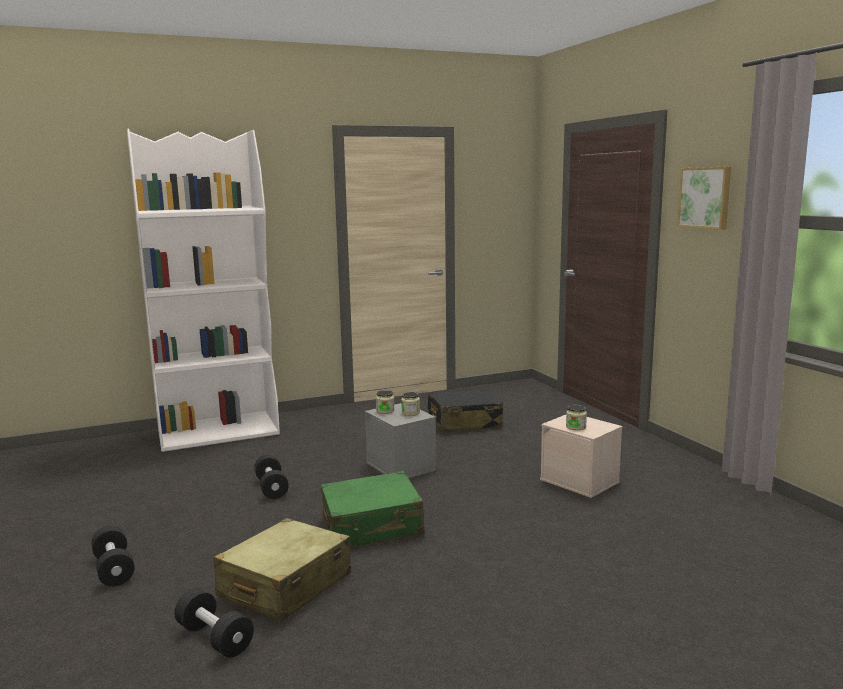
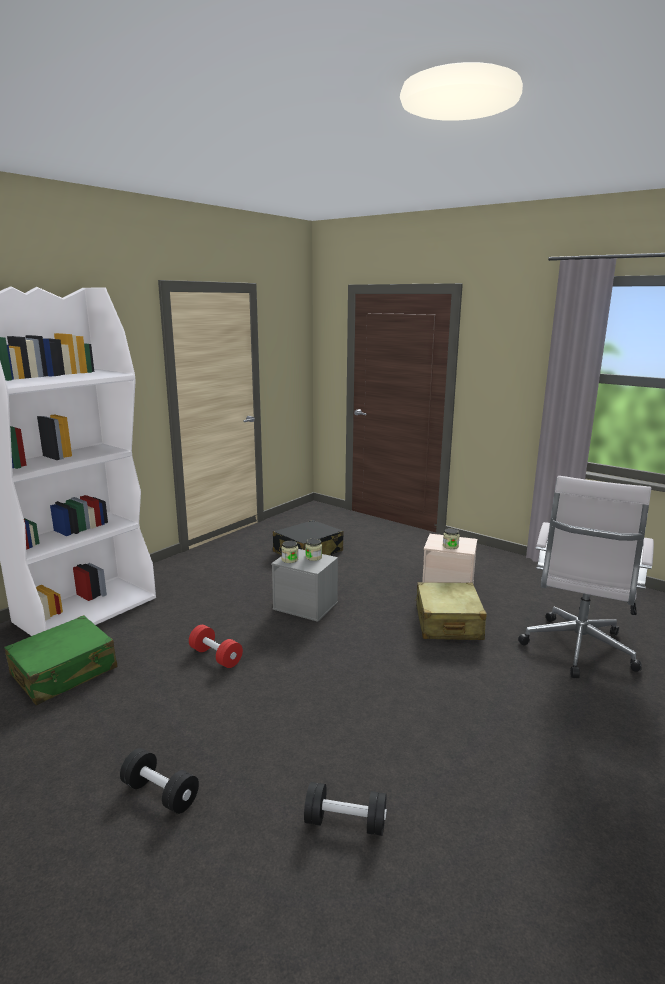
camera: 30 degrees left, 5 degrees up
(271, 488) = (216, 656): black dumbbell -> red dumbbell
(285, 586) = (344, 749): beige suitcase -> beige suitcase (448, 623)
(372, 526) = (347, 668): green suitcase -> green suitcase (64, 672)
(660, 578) = (577, 651): none -> white office chair
(705, 197) = (503, 356): picture -> none

